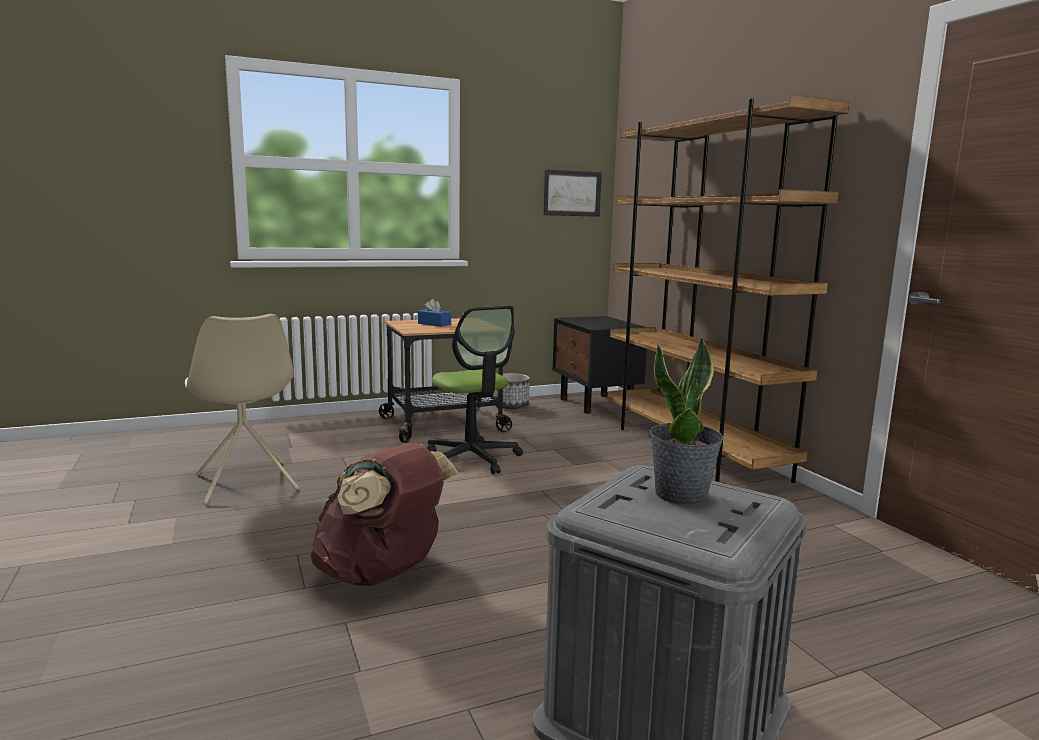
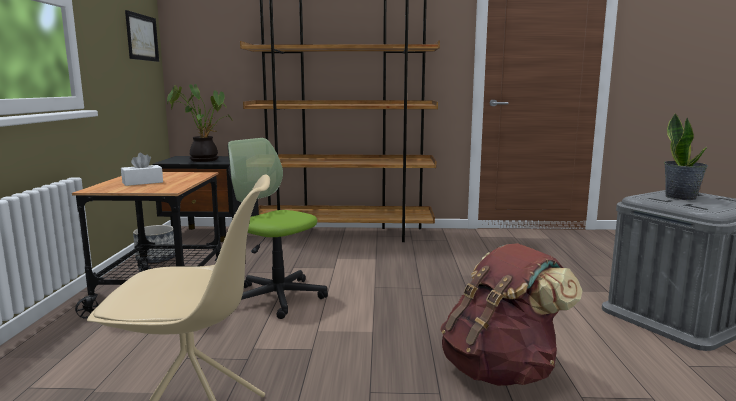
camera: 65 degrees left, 0 degrees up
(434, 324) = (142, 182): blue tissue box -> white tissue box
(472, 458) = (277, 297): office chair -> office chair turned 135 degrees counterclockwise
(599, 322) = (204, 159): none -> potted plant

